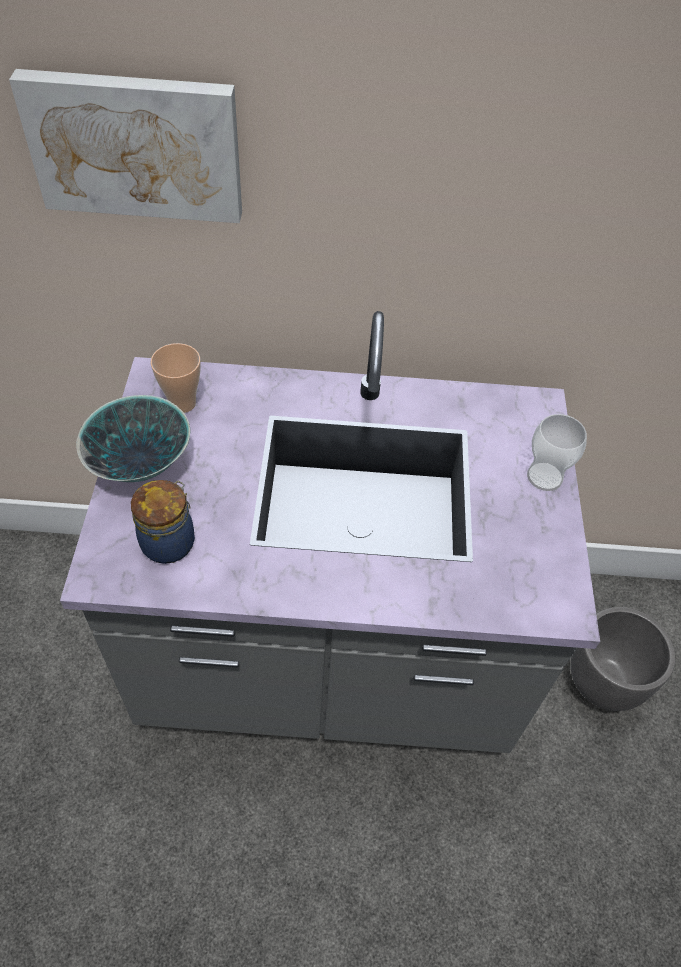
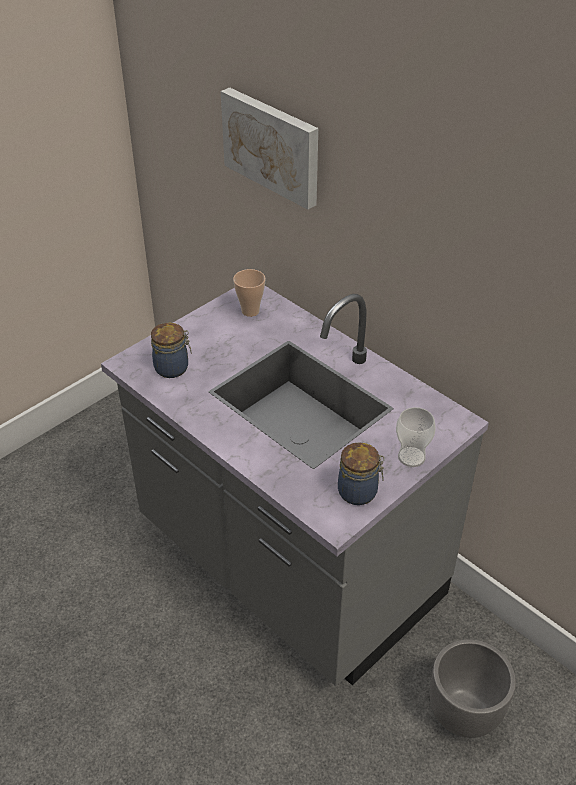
camera: 45 degrees right, 10 degrees down
(142, 465) = (198, 328): bowl -> none
(545, 555) = (359, 492): none -> jar

